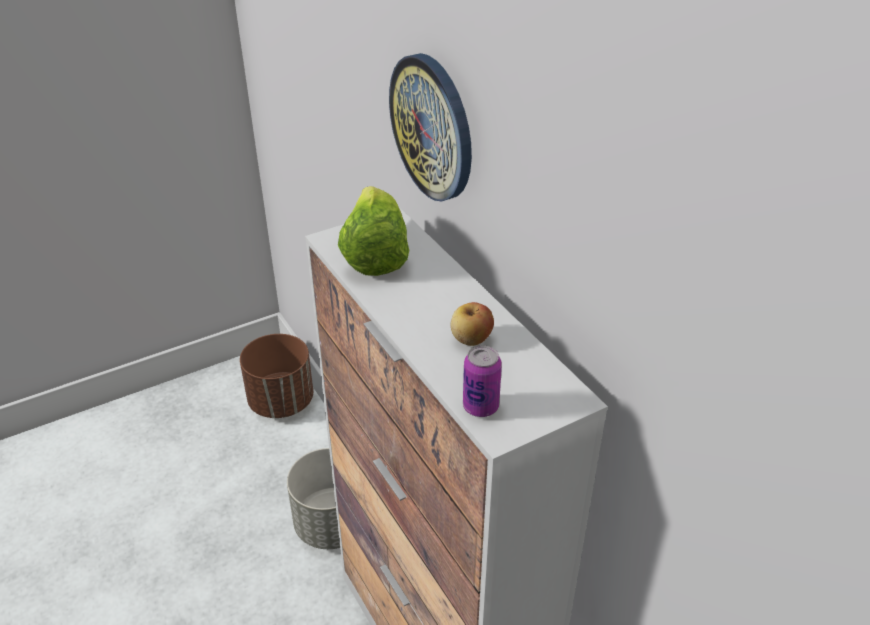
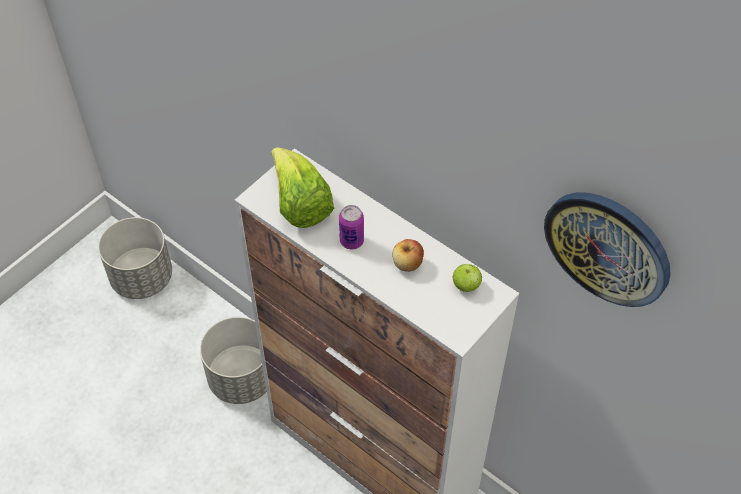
camera: 20 degrees left, 15 degrees up
(282, 401) = (142, 278): brown planter -> grey planter
(433, 127) = (326, 97): wall clock -> wall clock (608, 247)
(480, 407) = (438, 319): can -> can (351, 241)
(536, 380) = (466, 286): none -> apple

